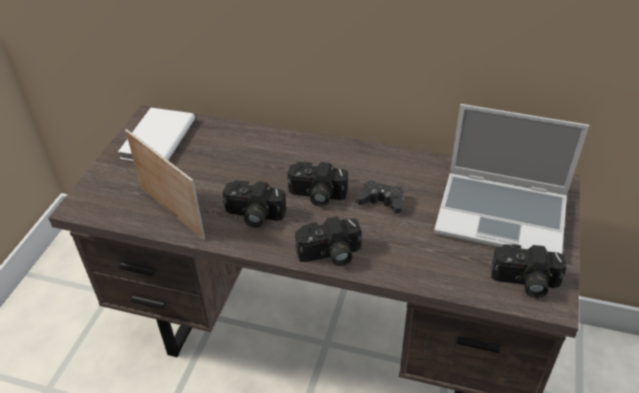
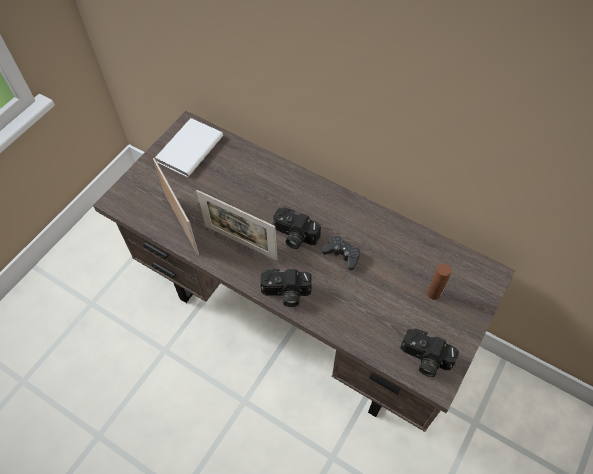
camera: 15 degrees right, 15 degrees up
(253, 215) = (240, 242): camera -> picture frame
(503, 215) = (433, 293): laptop -> brown bottle

